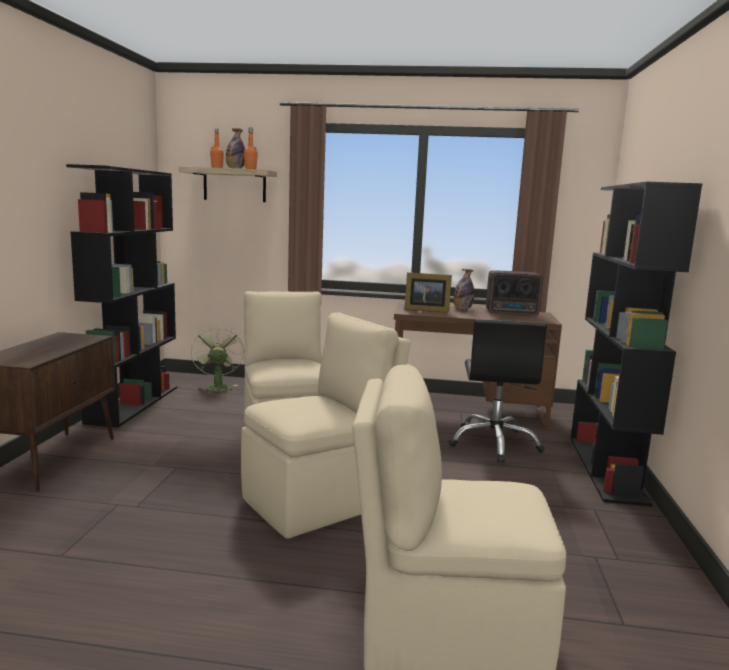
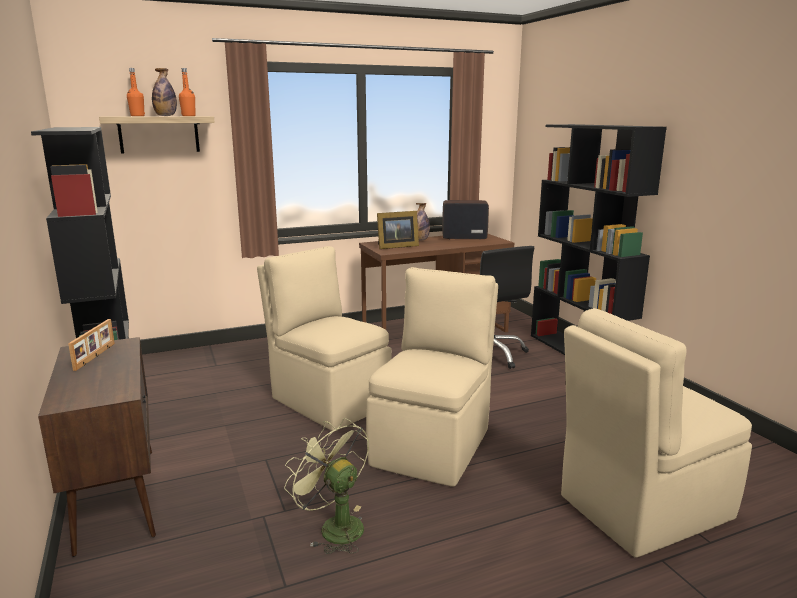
camera: 30 degrees left, 5 degrees up
(63, 340) = (96, 356): none -> picture frame
(216, 387) = (180, 365): green fan -> green fan (334, 526)
(513, 313) = (463, 238): radio -> radio turned 150 degrees counterclockwise

